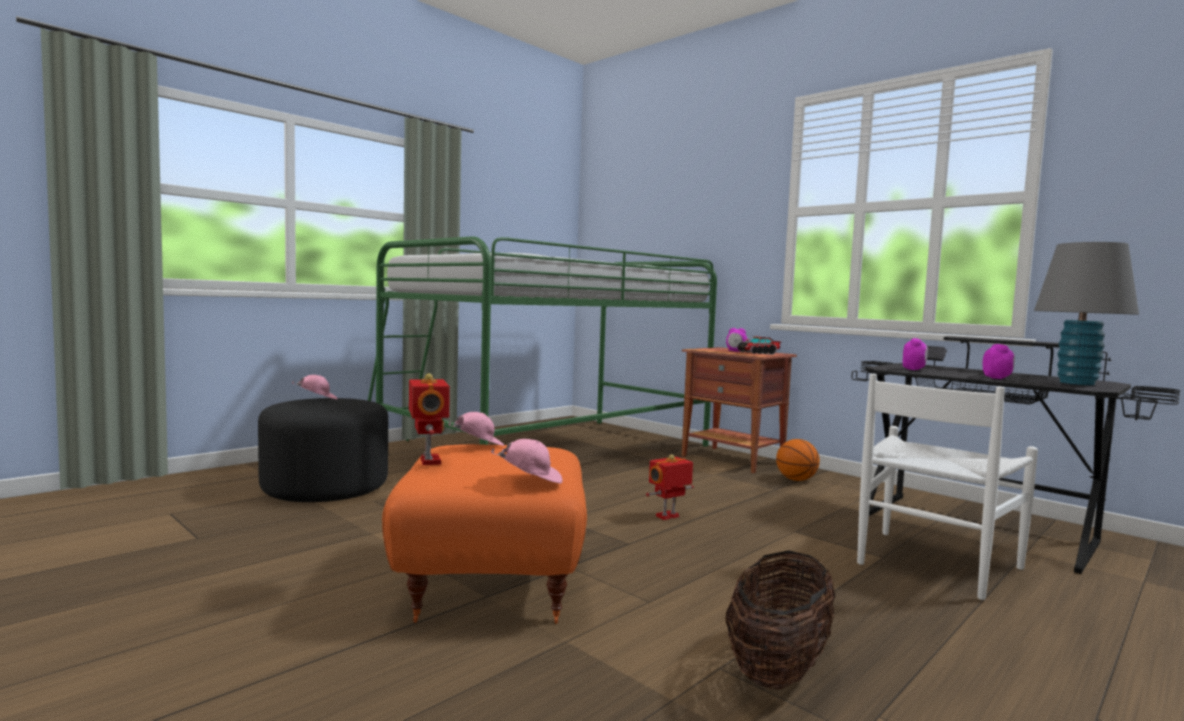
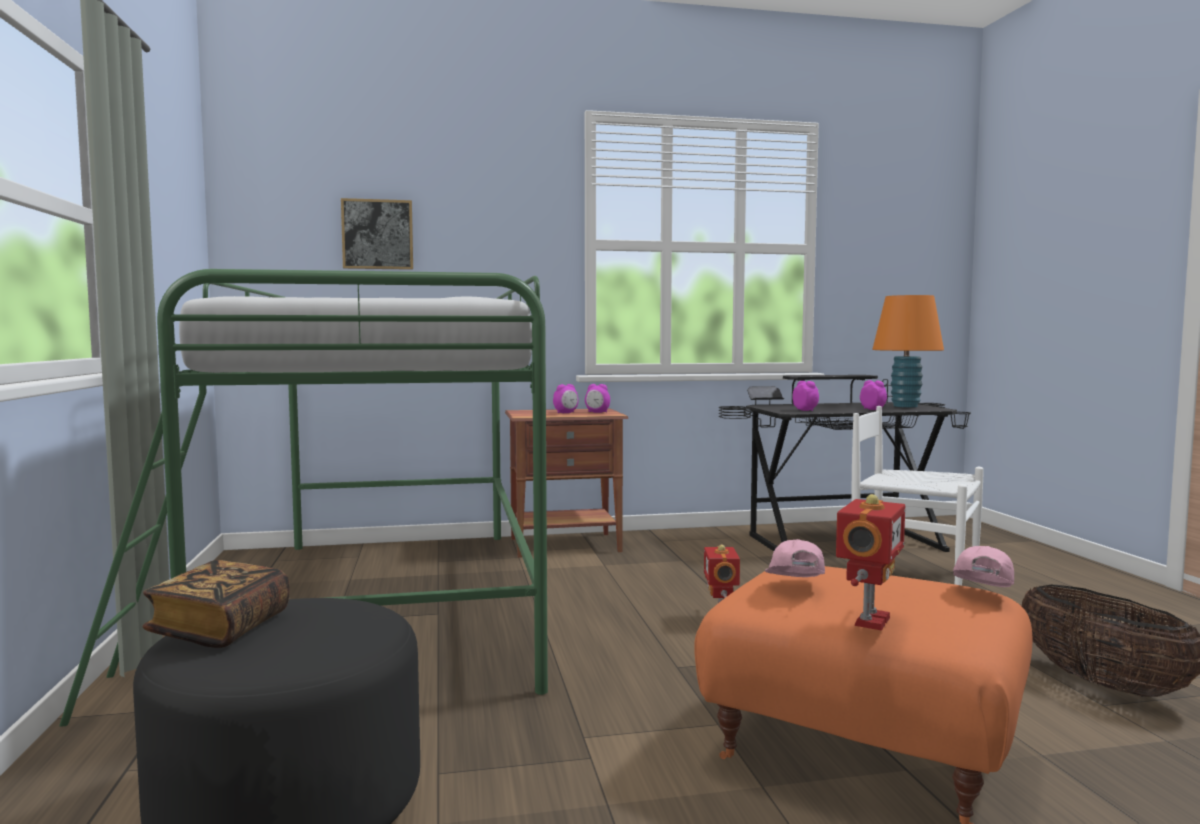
camera: 55 degrees left, 0 degrees up
(317, 399) = (220, 628): pink cap -> book
(428, 461) = (869, 621): toy robot -> toy robot turned 105 degrees clockwise
(654, 217) = (377, 234): none -> picture
(758, 354) = (597, 412): toy truck -> alarm clock
(796, 480) = (664, 546): basketball -> none
(933, 565) = (914, 577): white chair -> white chair turned 135 degrees clockwise
(1076, 383) = (905, 406): grey table lamp -> orange table lamp

